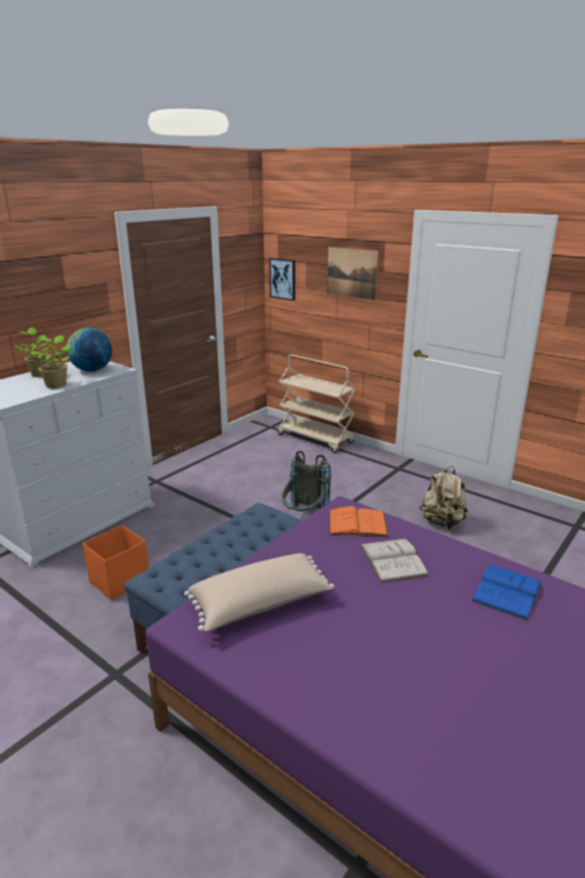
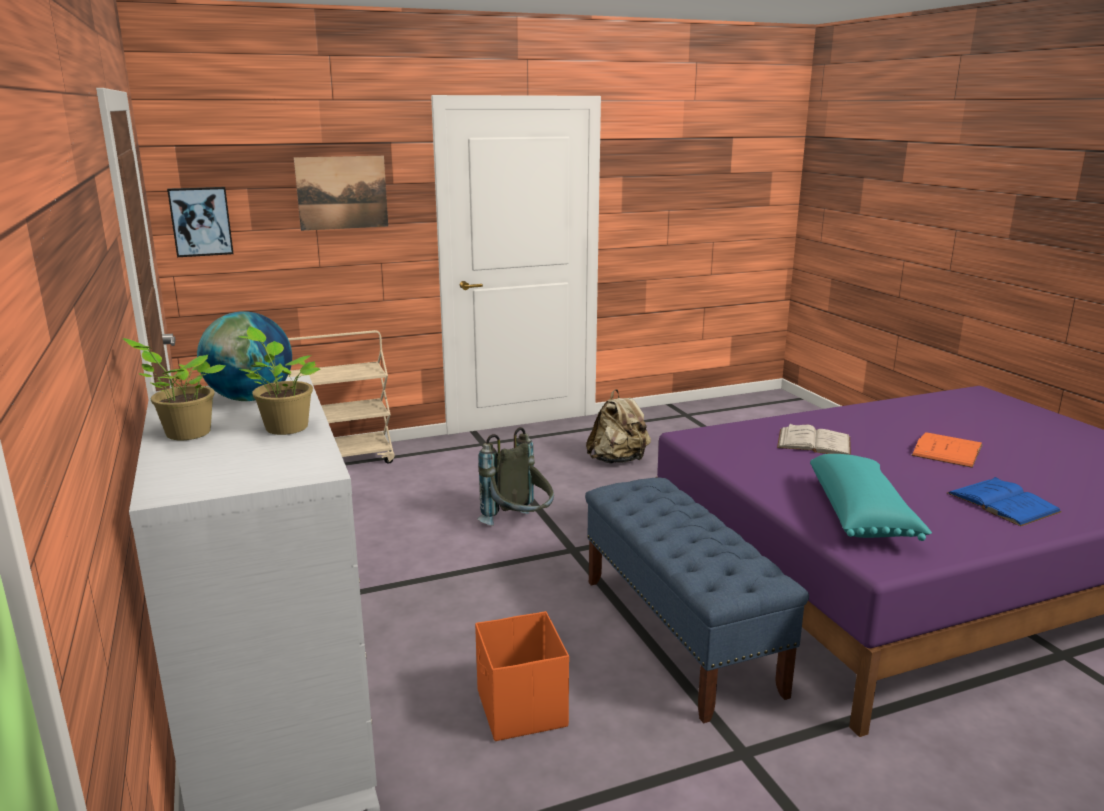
camera: 60 degrees left, 5 degrees down
(261, 605) = (862, 515): beige pillow -> turquoise pillow
(357, 523) = (733, 439): orange book -> orange book (947, 450)
(507, 591) = (888, 419): blue book -> blue book (1002, 502)

